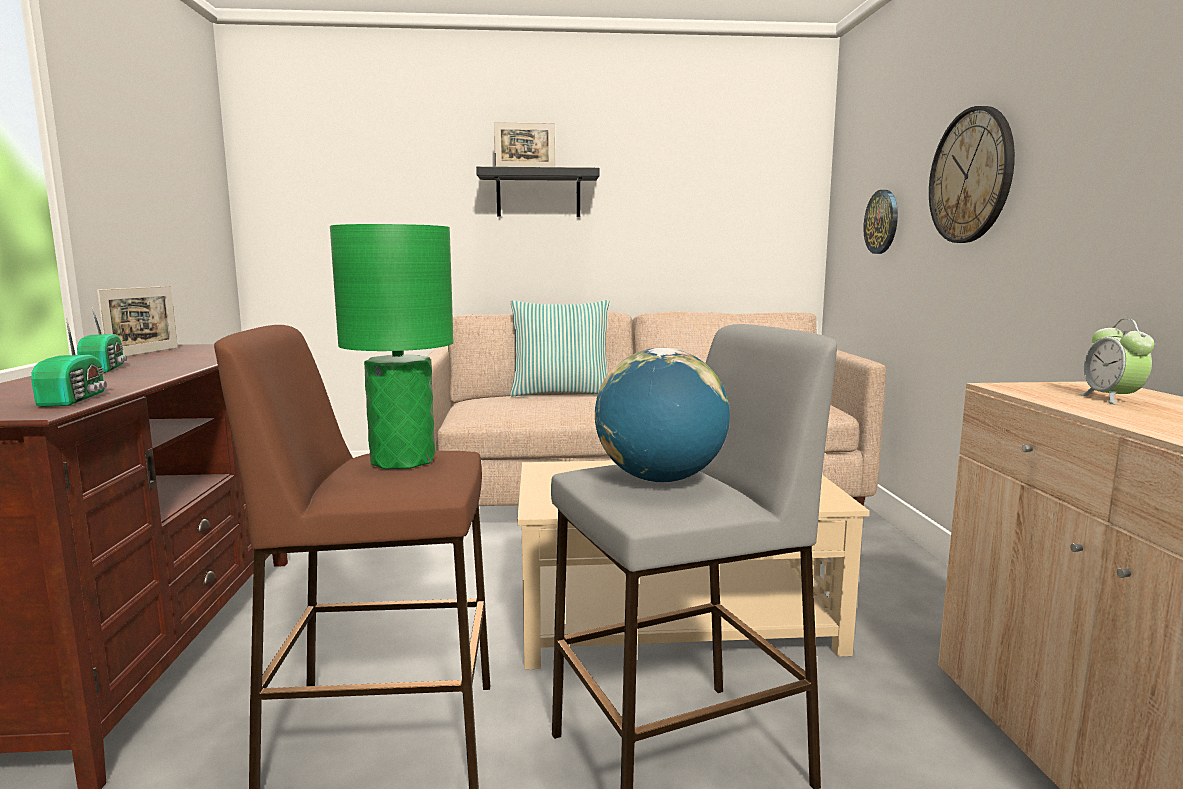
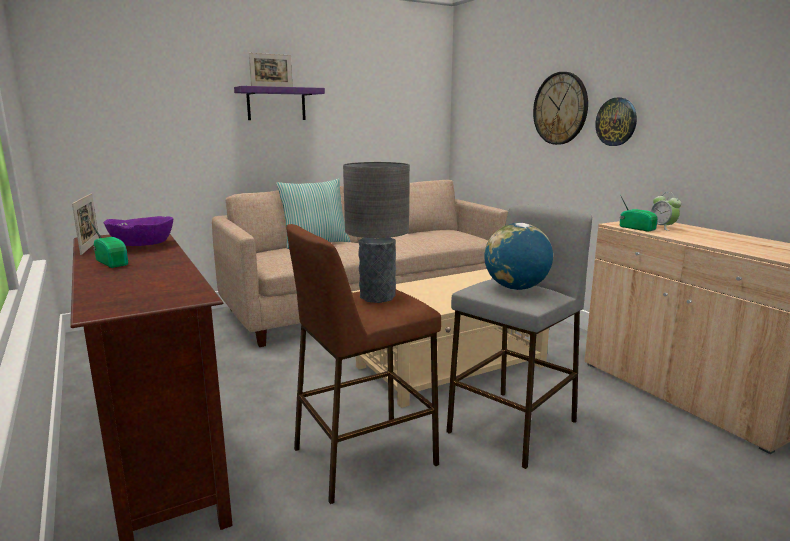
camera: 25 degrees left, 5 degrees up
(76, 398) = (185, 285): radio -> radio (636, 228)
(197, 355) = (142, 245): none -> purple bowl
(402, 461) = (377, 297): green table lamp -> grey table lamp
(538, 194) = (276, 104): black shelf -> purple shelf
(882, 222) = (496, 126): wall clock -> wall clock (616, 122)

